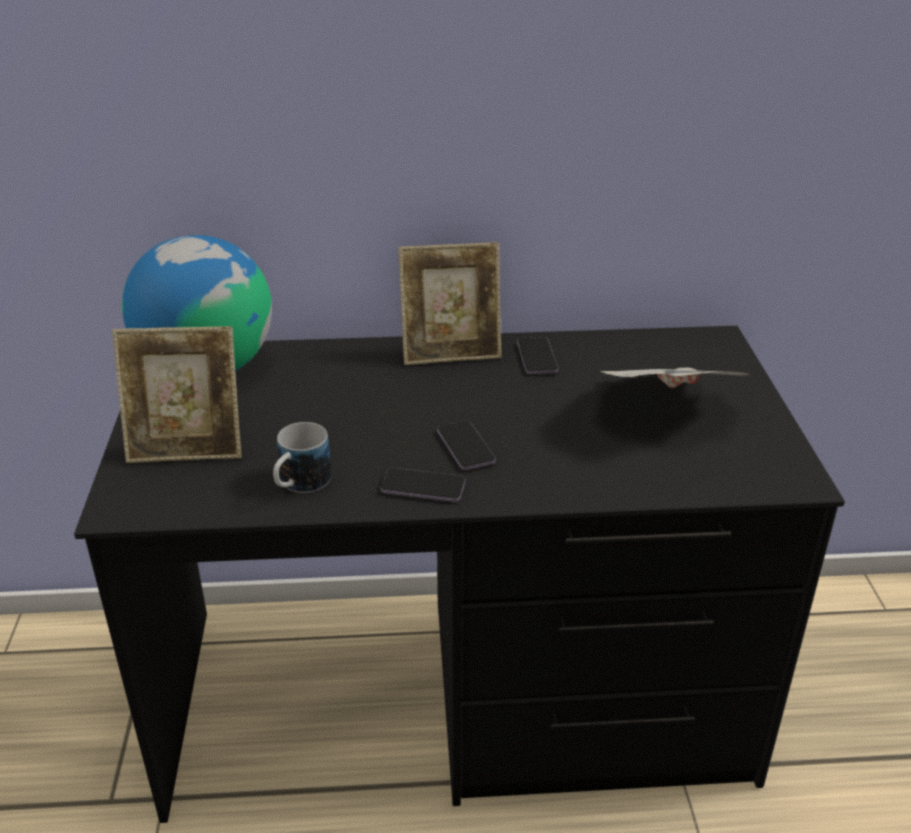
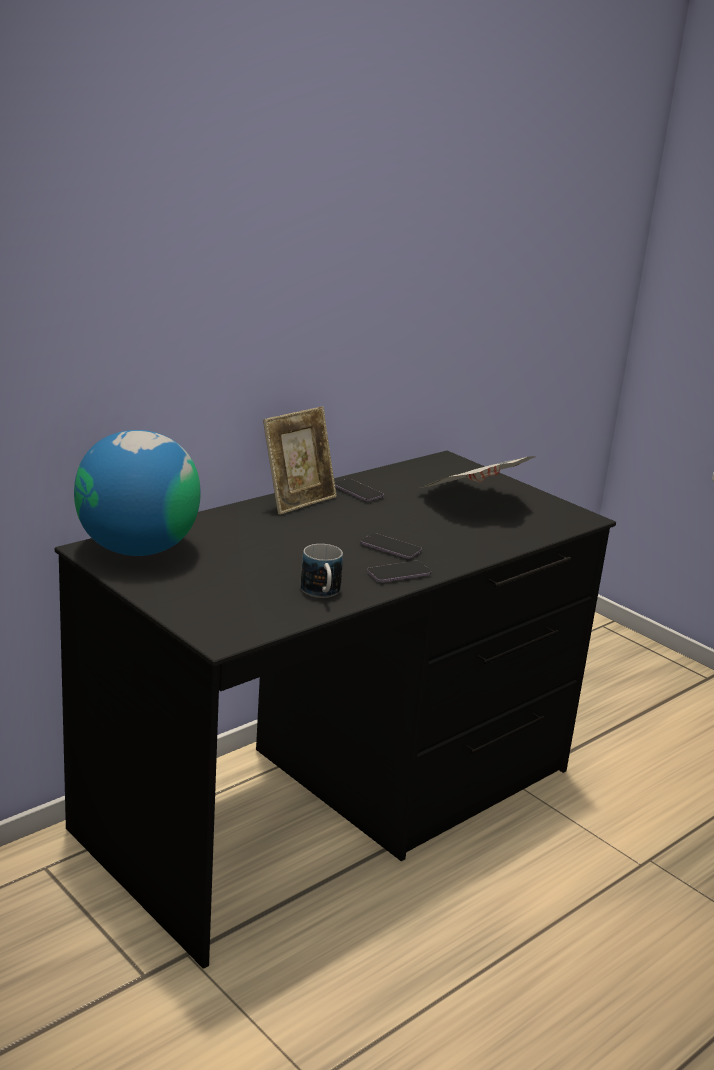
camera: 40 degrees left, 10 degrees down
(188, 448) = (210, 596): picture frame -> none

